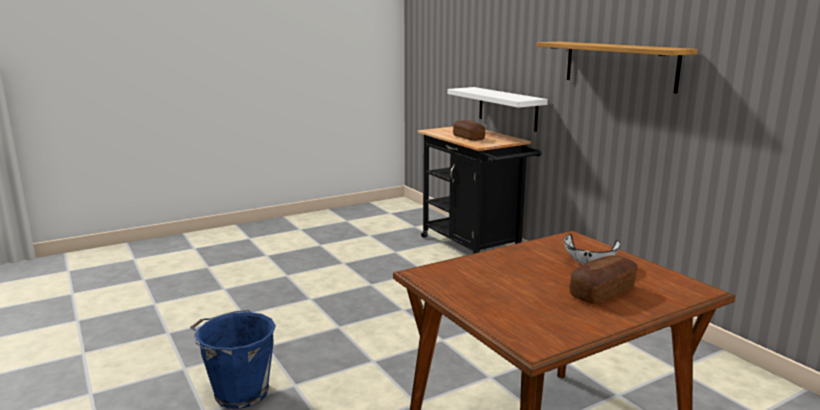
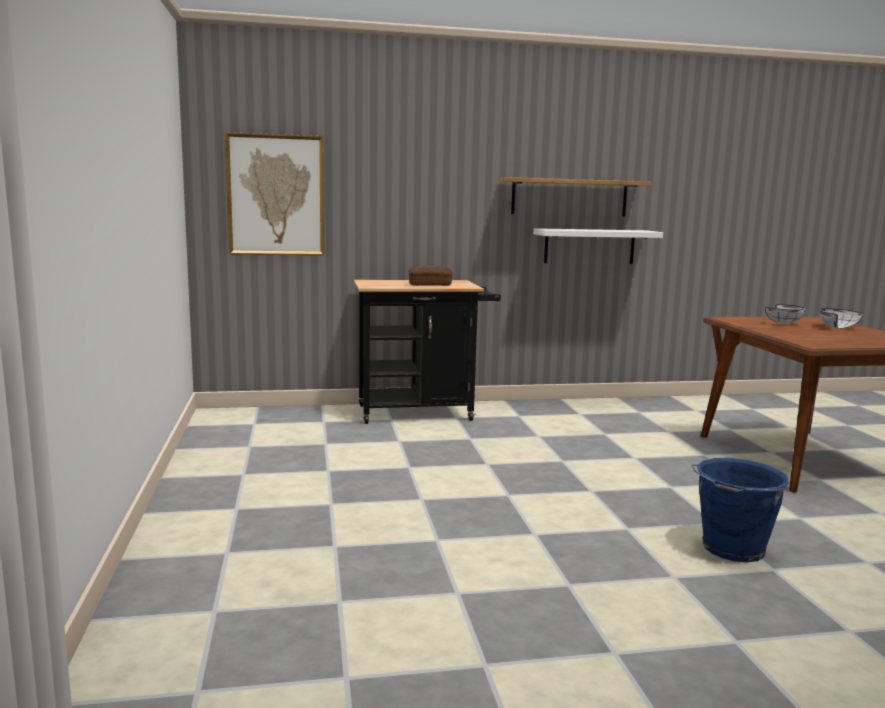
camera: 70 degrees left, 5 degrees down
(436, 53) = (276, 195): none -> picture
(507, 108) = (425, 251): white shelf -> white shelf (589, 246)
(602, 292) = (834, 327): bread -> white bowl

